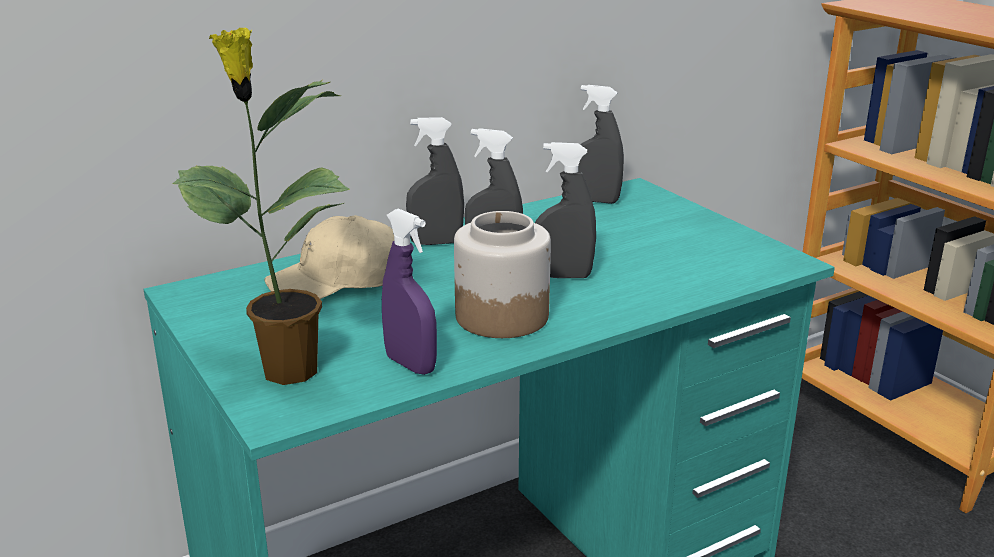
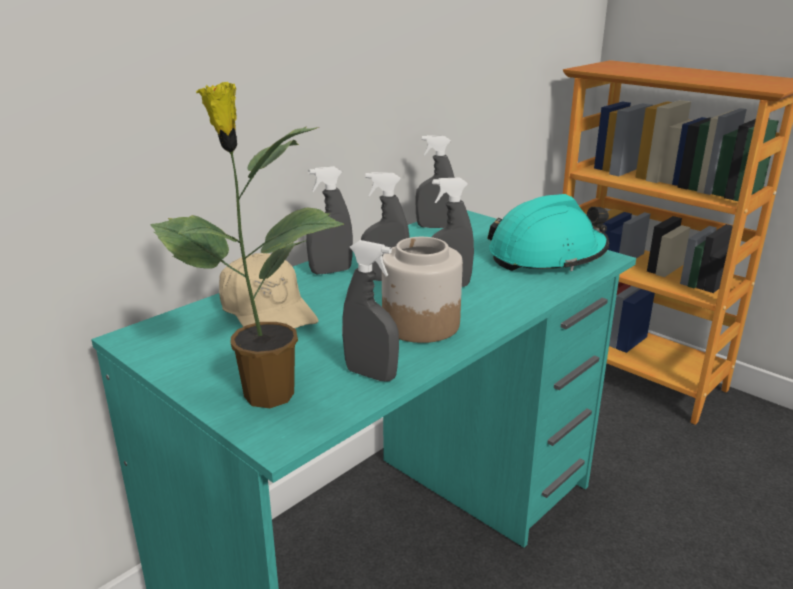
camera: 15 degrees left, 0 degrees up
(338, 282) = (267, 312): beige cap -> beige cap turned 90 degrees counterclockwise
(410, 365) = (371, 374): purple spray bottle -> grey spray bottle
(715, 252) = (547, 256): none -> turquoise hard hat

